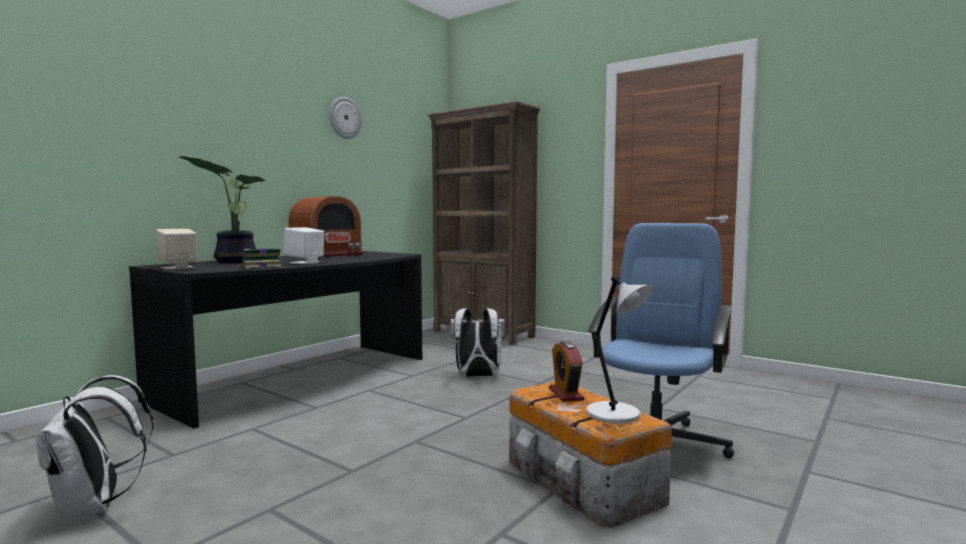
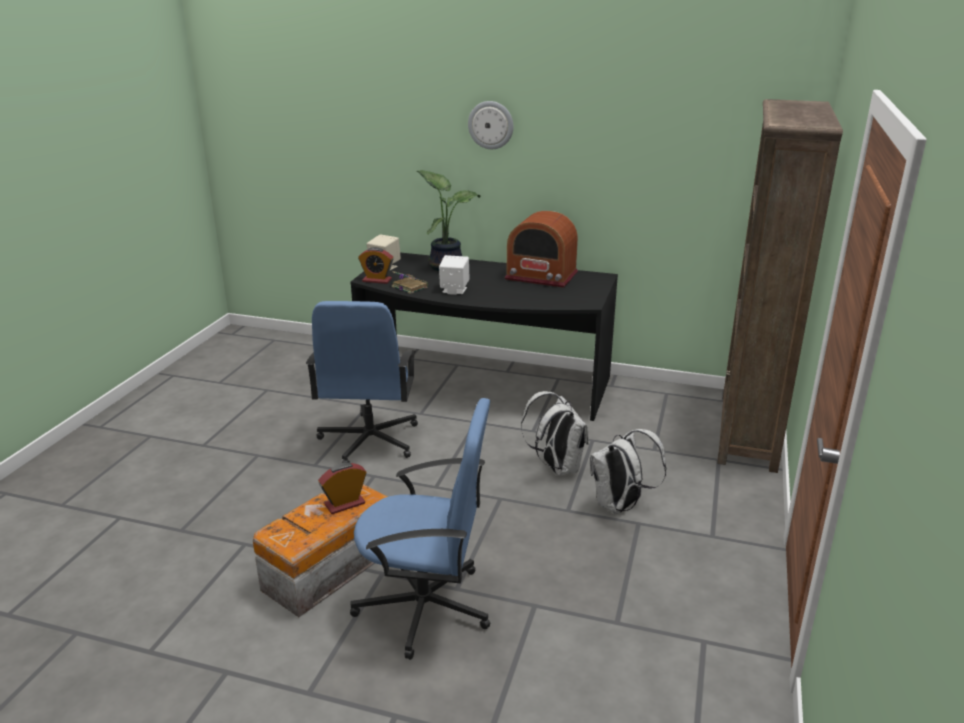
camera: 70 degrees right, 20 degrees up
(94, 507) = (249, 405): white backpack -> white backpack (620, 506)
(212, 270) = (377, 280): none -> alarm clock
(337, 436) = (369, 441): none -> blue office chair
(344, 118) = (615, 116): wall clock -> wall clock (491, 125)
(615, 414) = (300, 533): grey table lamp -> none

